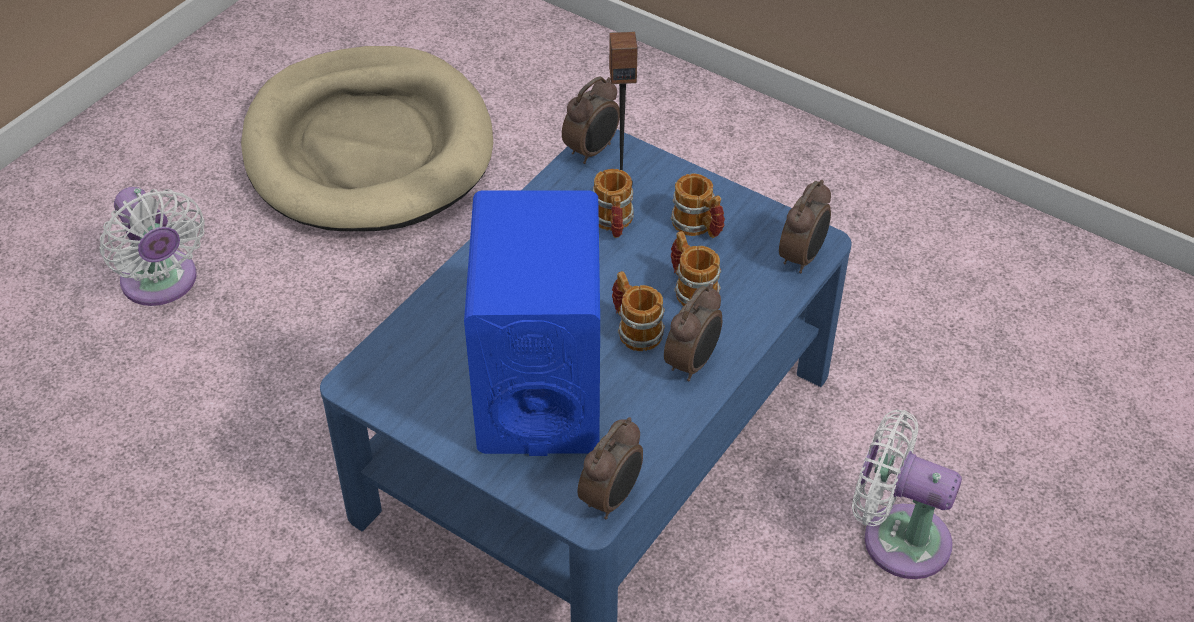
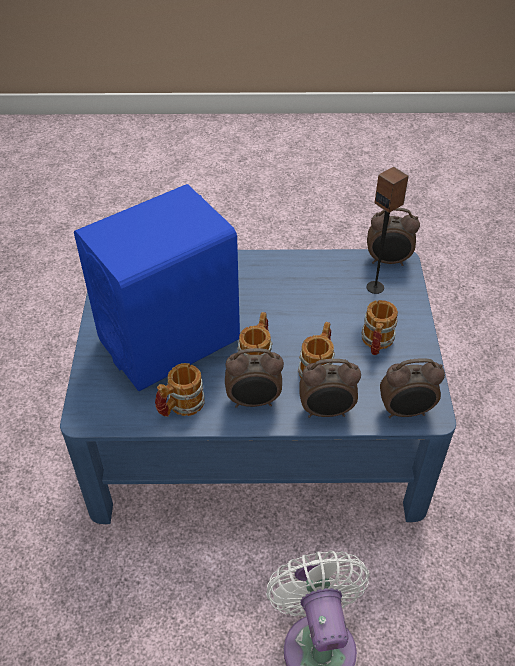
camera: 55 degrees right, 0 degrees up
(162, 284) = (205, 198): white fan -> none
(369, 147) = (369, 211): beige dog bed -> none
(612, 498) = (108, 419): alarm clock -> alarm clock (326, 412)
(613, 224) = (336, 302): mug -> mug (180, 406)

